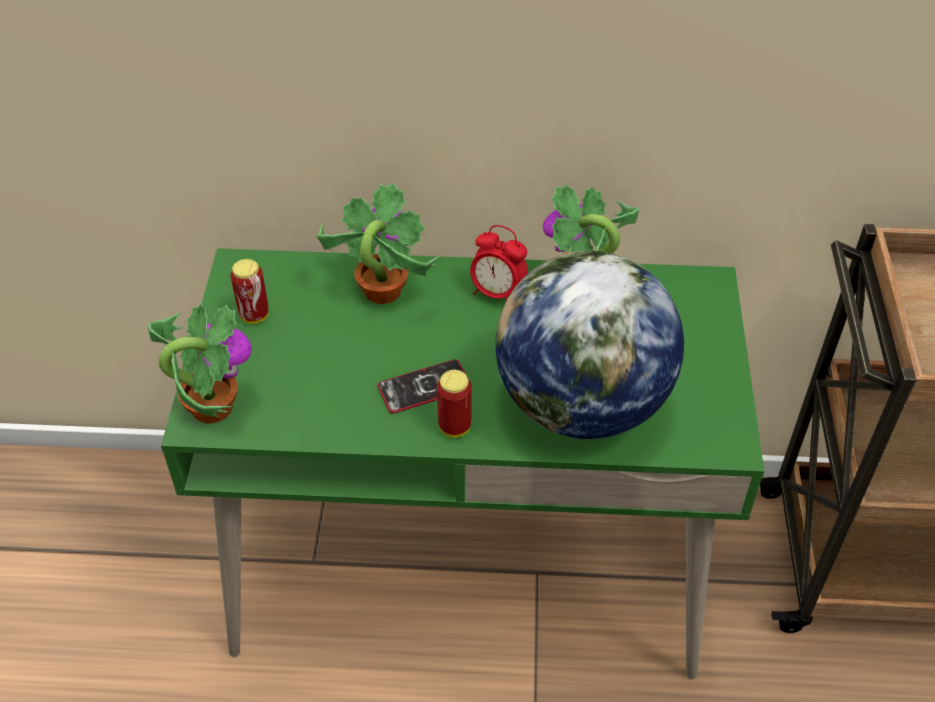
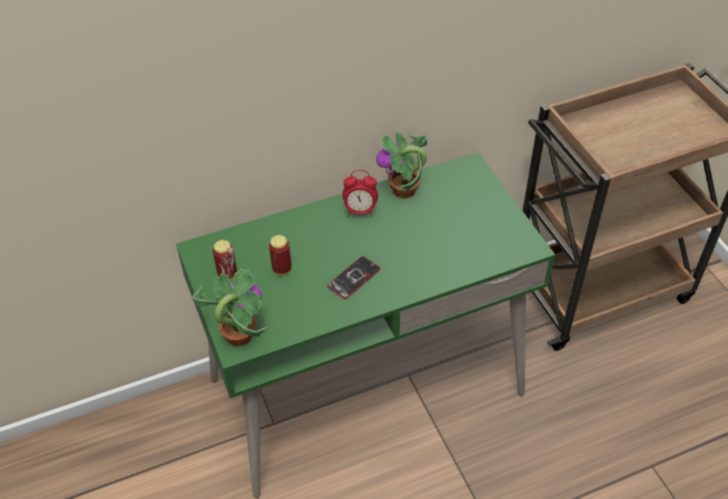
camera: 25 degrees left, 0 degrees up
(381, 291) = (293, 233): potted plant -> none
(454, 426) = (384, 293): can -> can (282, 269)
(581, 405) = (444, 255): globe -> none

